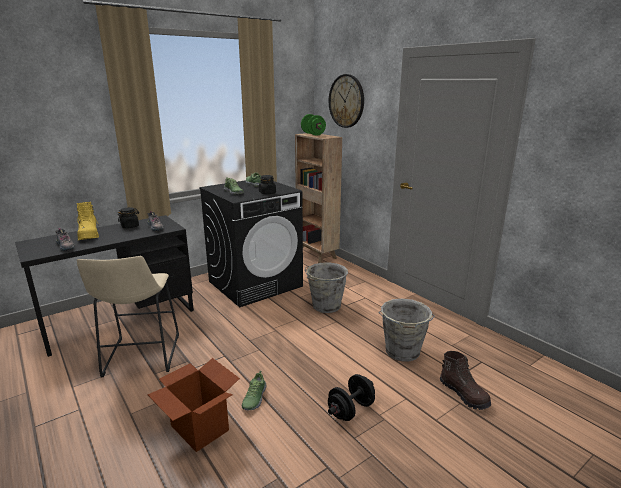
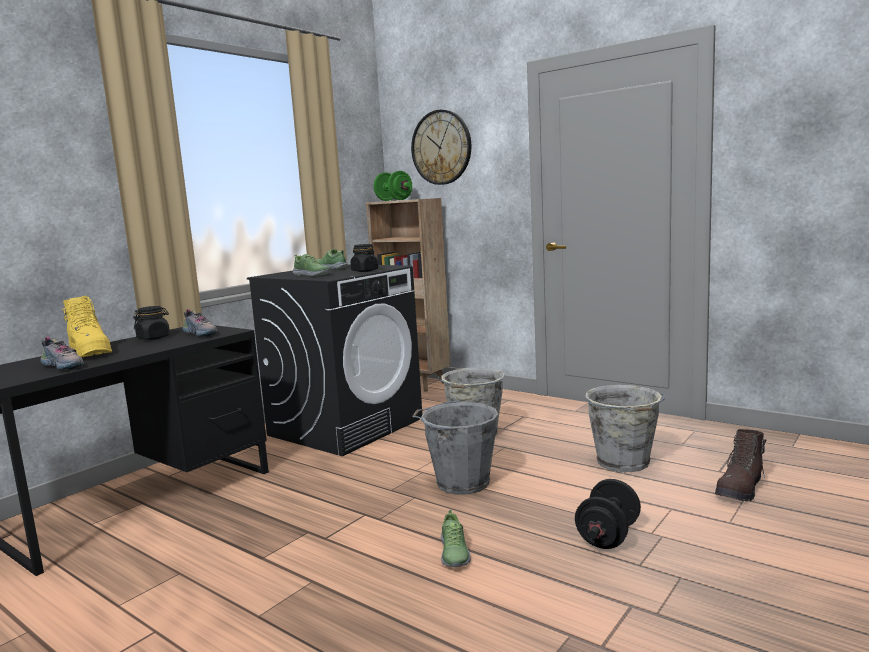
camera: 15 degrees left, 10 degrees down
(140, 358) = (220, 544): beige stool -> none
(199, 428) = (394, 607): cardboard box -> none
(292, 344) = (460, 483): none -> grey bucket
(464, 394) = (741, 489): brown boot -> brown boot turned 90 degrees clockwise

